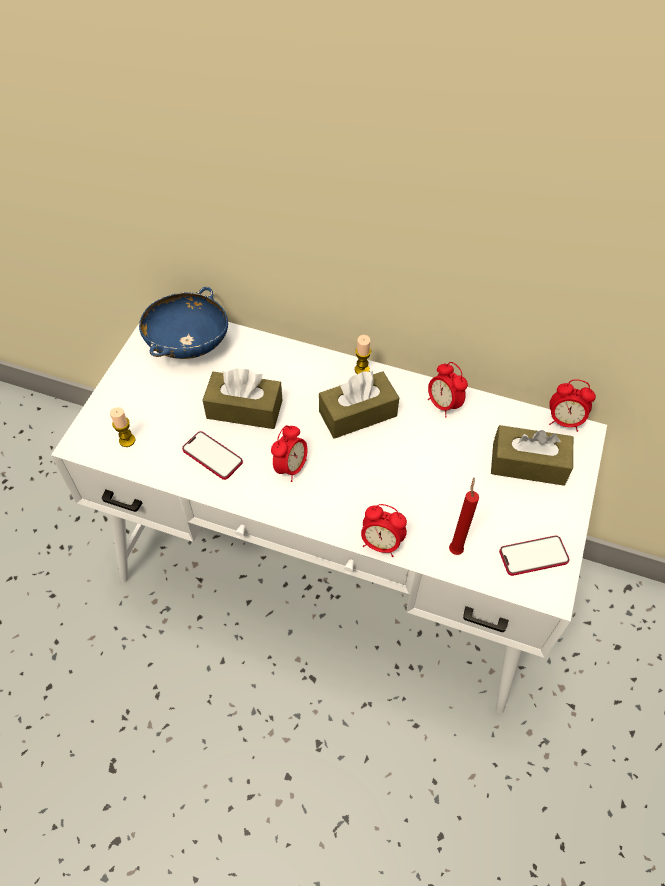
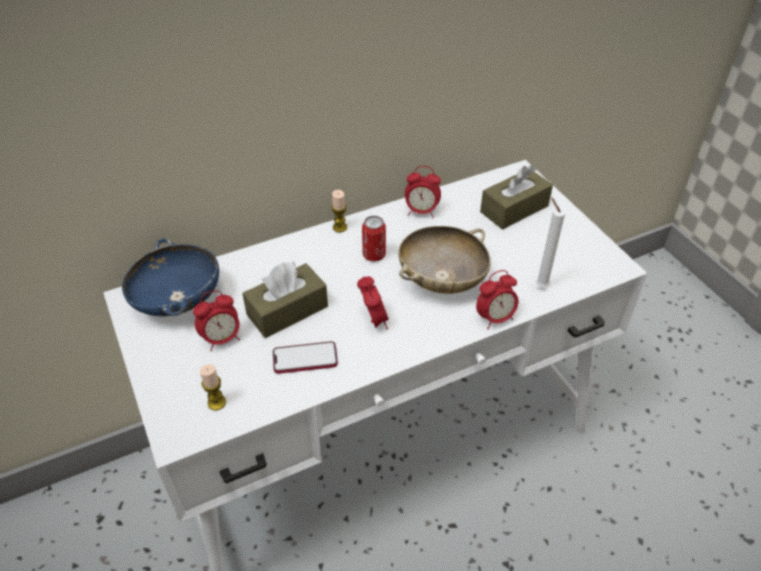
camera: 45 degrees left, 10 degrees down
(358, 414) = (374, 255): brown tissue box -> can
(383, 476) = (441, 279): none -> beige bowl
(455, 548) = (540, 285): red candle -> white candle
(533, 556) = (584, 255): phone -> none
(564, 421) = (502, 173): alarm clock -> alarm clock (222, 339)

